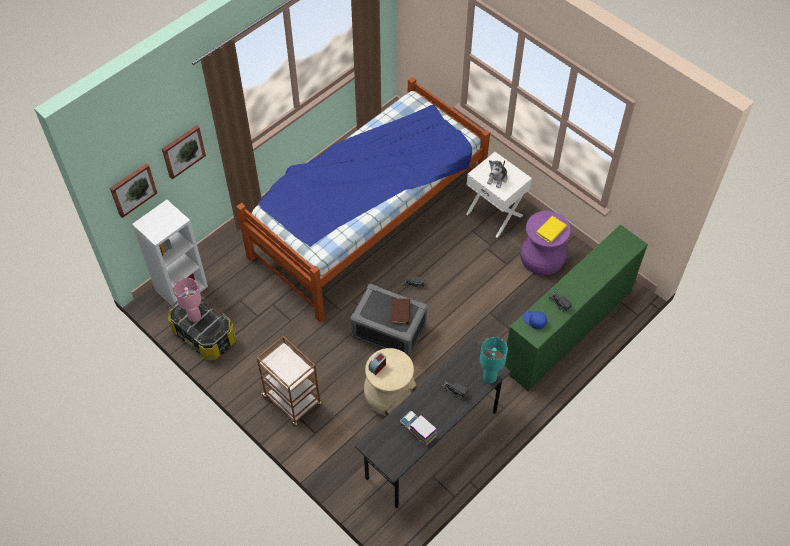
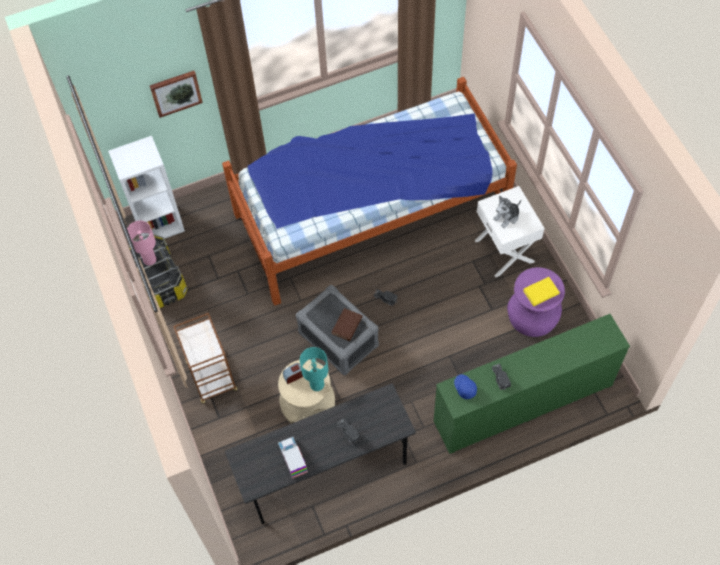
camera: 25 degrees right, 5 degrees up
(132, 189) = (112, 117): picture -> none
(489, 377) = (391, 430): turquoise table lamp -> turquoise table lamp (317, 384)

